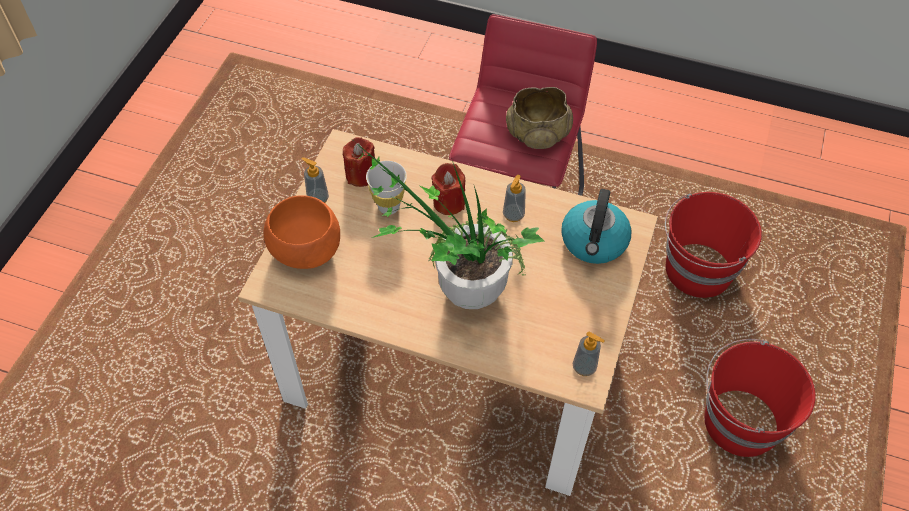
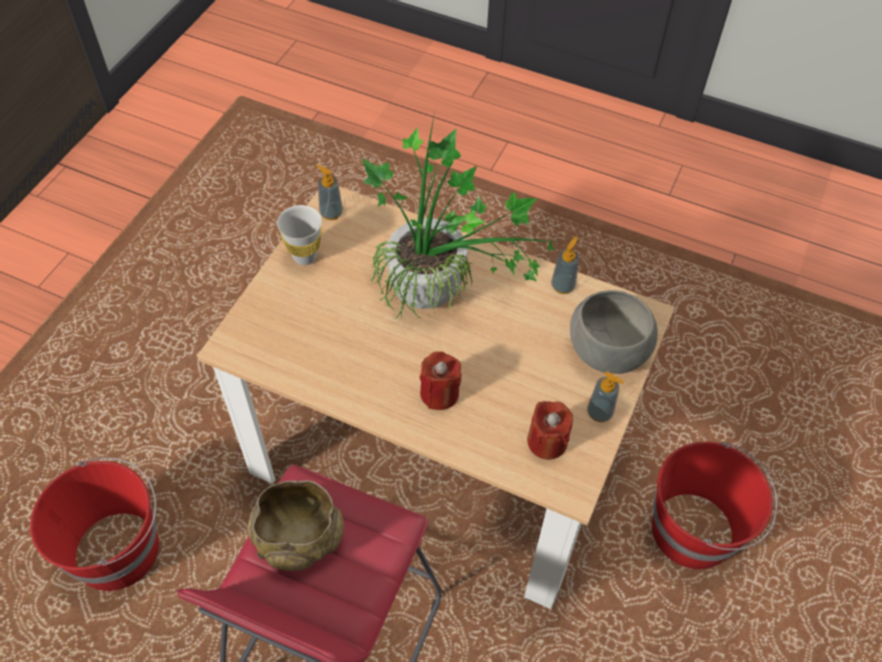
camera: 175 degrees left, 0 degrees up
(305, 249) = (609, 350): orange bowl -> grey bowl
(388, 206) = (513, 394): white cup -> white cup (305, 256)
(513, 215) = (365, 370): soap dispenser -> soap dispenser (563, 286)
(594, 242) = (281, 330): kettle -> none
(739, 423) = (157, 374): red bucket -> red bucket (694, 531)

